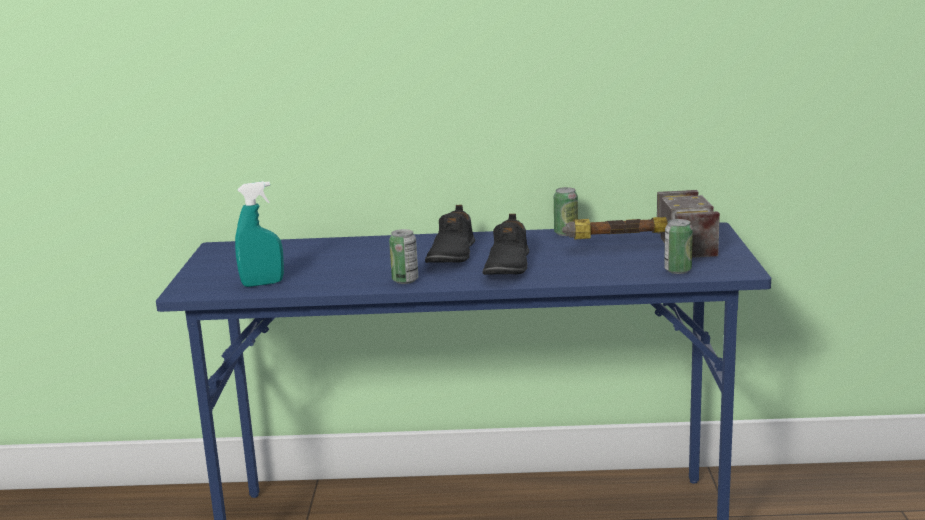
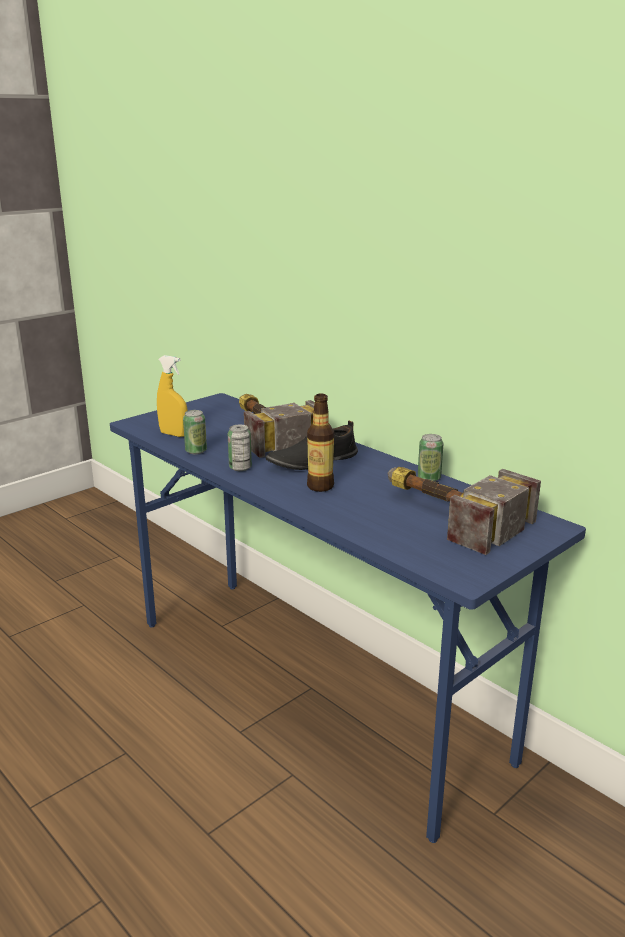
camera: 45 degrees right, 5 degrees up
(262, 284) = (174, 434): turquoise spray bottle -> yellow spray bottle
(347, 252) = (267, 431): none -> hammer
(506, 266) = (320, 486): black shoe -> bottle
(677, 270) = (419, 551): can -> can (196, 451)

